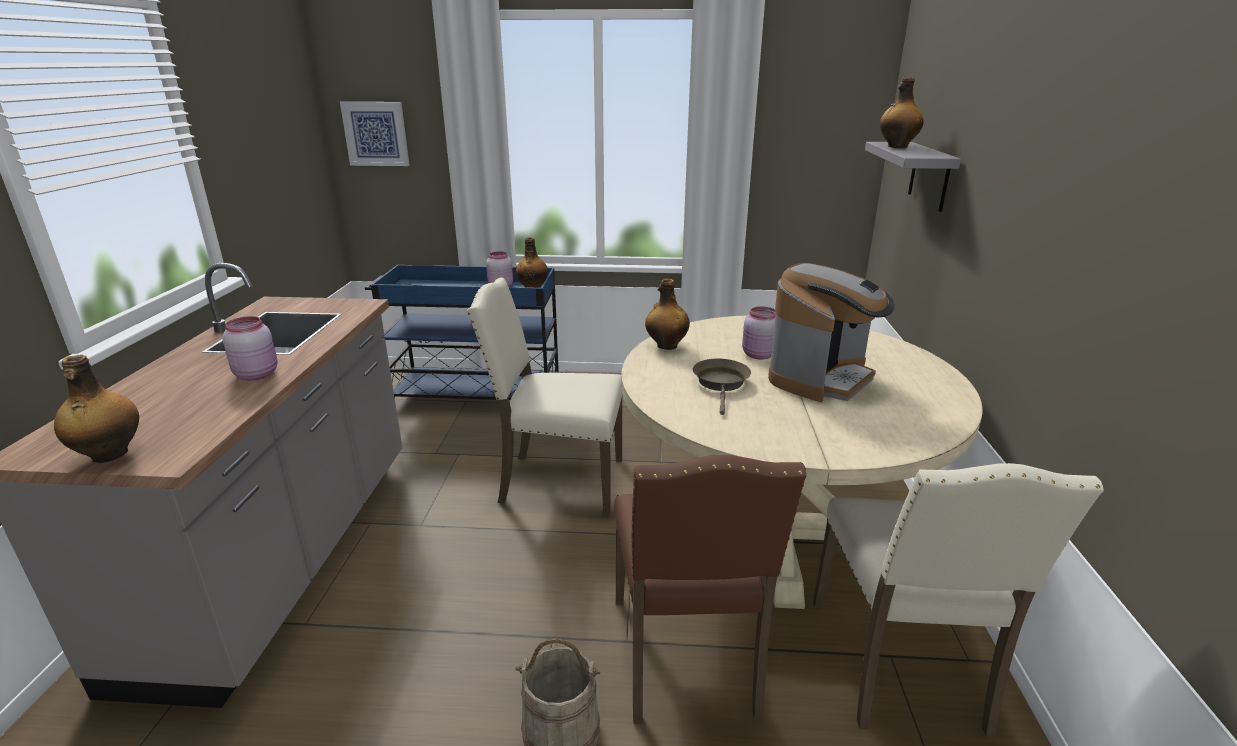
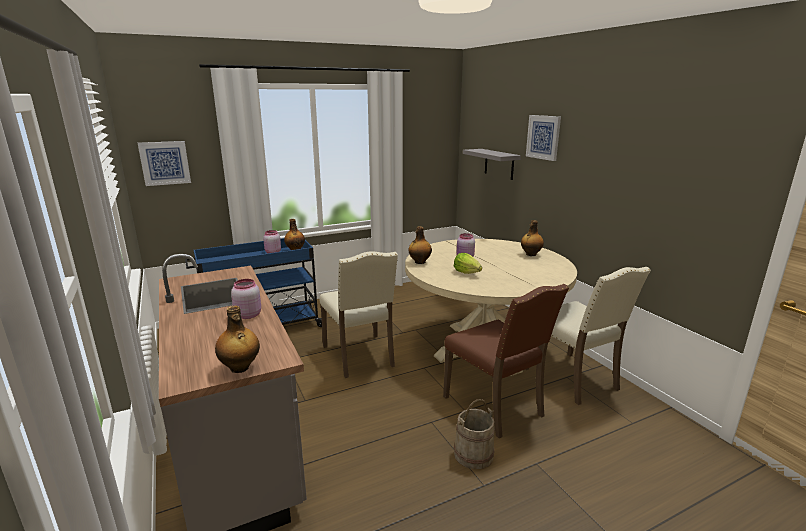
camera: 30 degrees left, 5 degrees down
(559, 481) = (360, 356): beige chair -> beige chair turned 90 degrees counterclockwise
(721, 384) = (466, 272): brown frying pan -> lettuce
(821, 378) = (502, 262): coffee machine -> none
(896, 146) = (483, 151): bottle -> bottle (530, 254)
(1001, 117) = (543, 137): none -> picture

